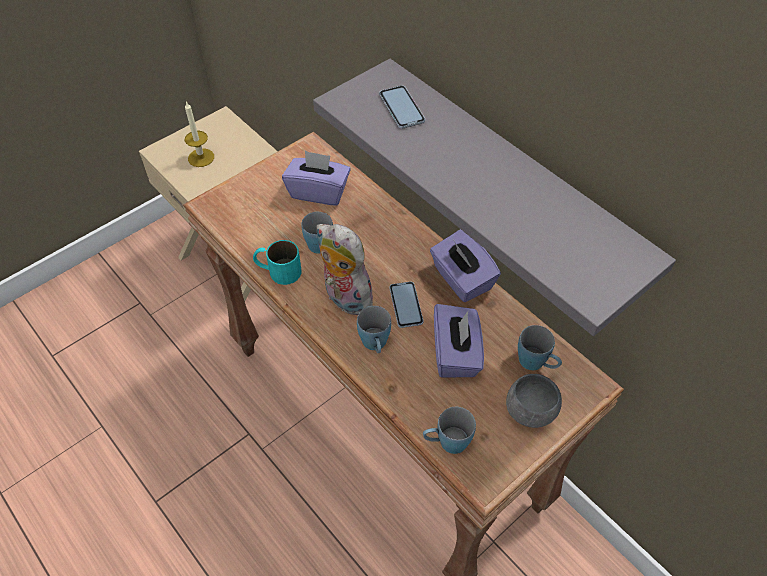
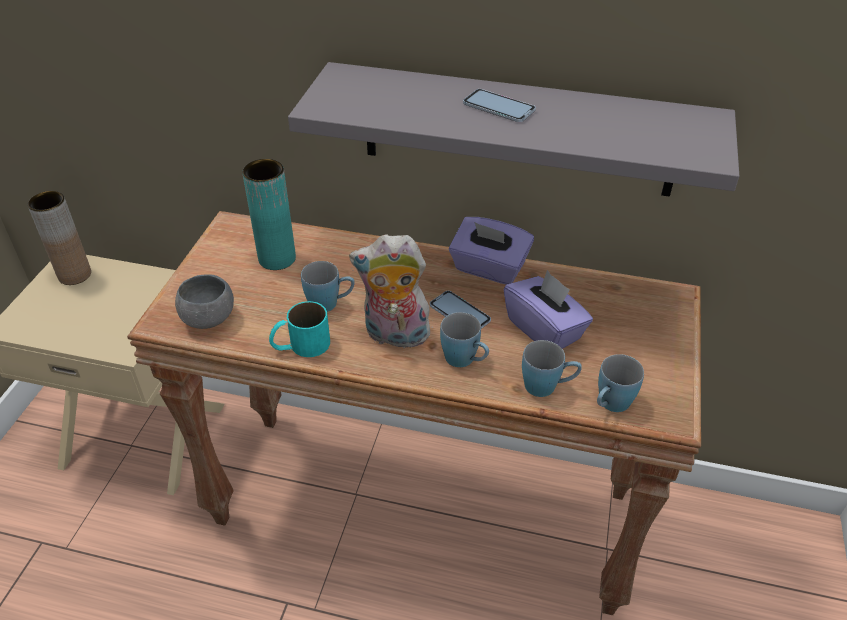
camera: 35 degrees left, 10 degrees down
(201, 157) = (71, 310): candle -> none
(221, 130) = (74, 275): none -> brown vase
(318, 192) = (277, 258): purple tissue box -> turquoise vase
(401, 108) = (386, 92): phone -> phone (498, 107)
(530, 411) = (651, 341): grey bowl -> grey bowl (209, 318)
(536, 363) = (618, 302): blue mug -> blue mug (547, 386)

